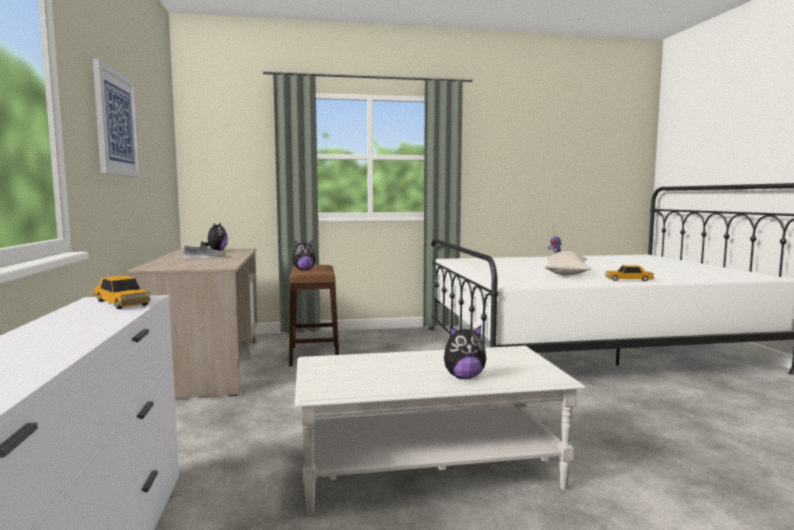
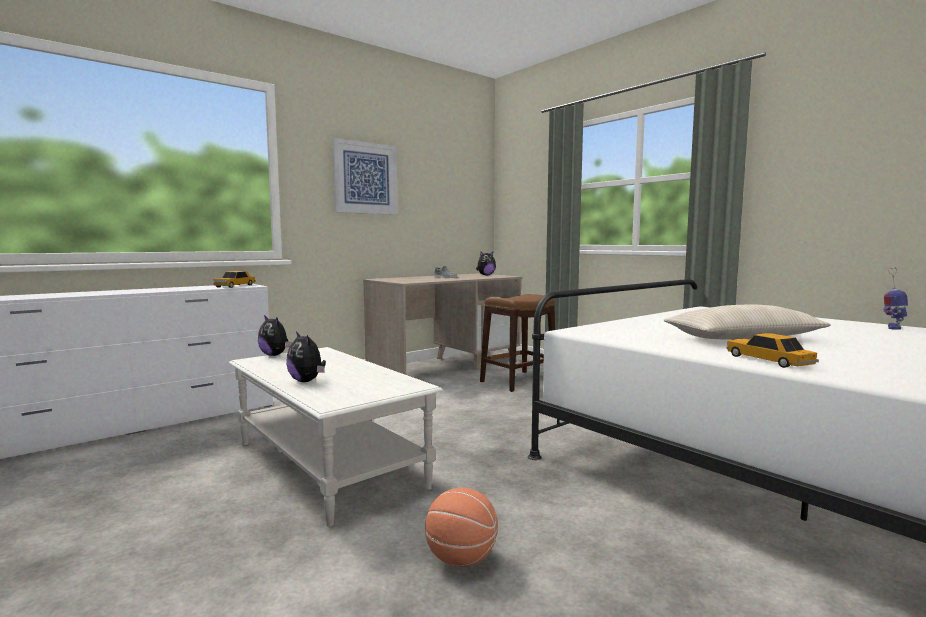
camera: 60 degrees right, 0 degrees up
(304, 269) = (511, 297): plush toy -> plush toy (275, 355)
(634, 450) = (461, 559): none -> basketball

